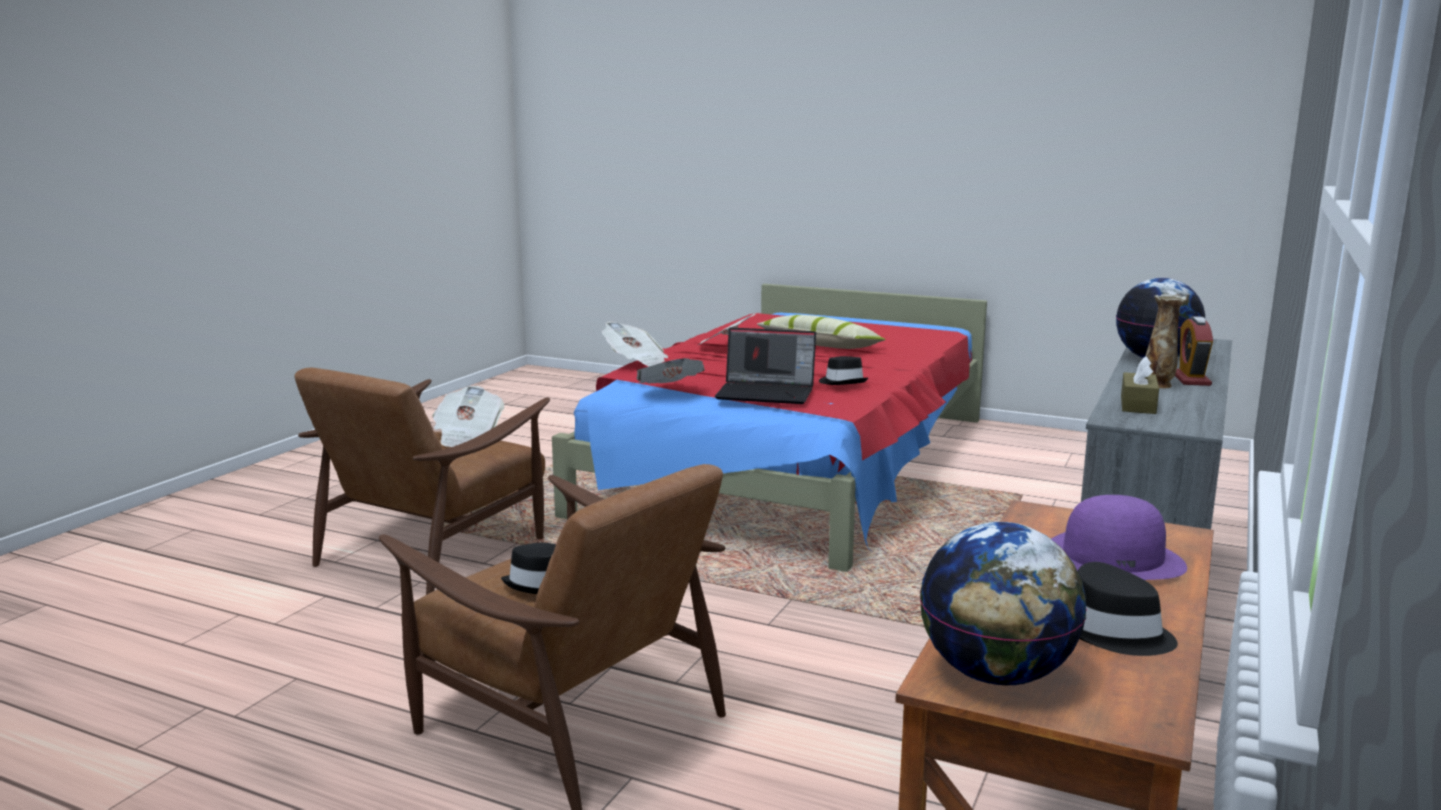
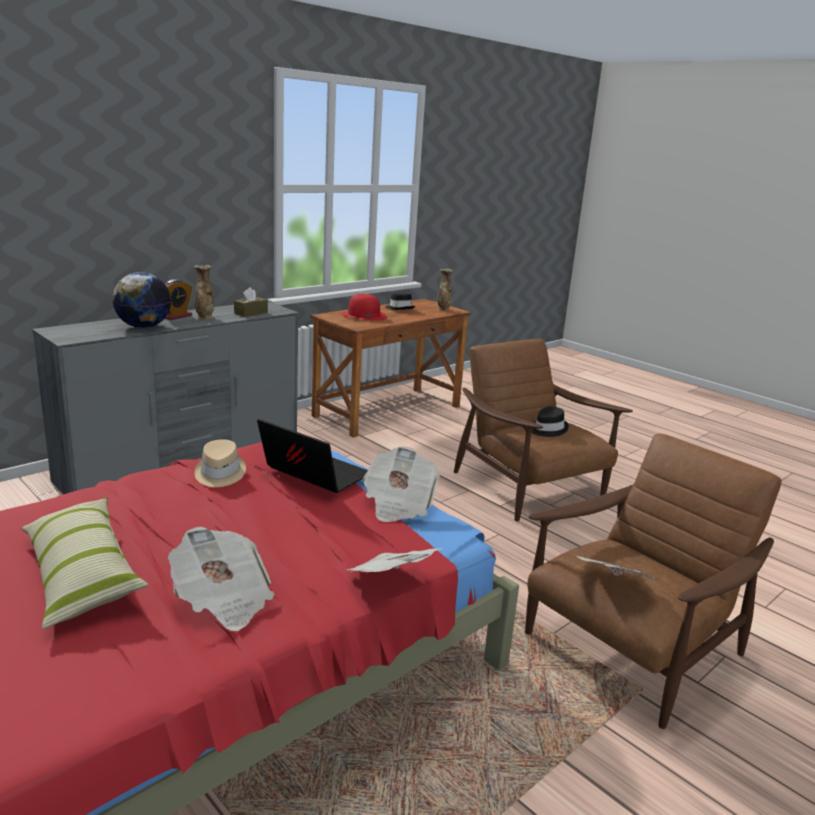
camera: 160 degrees left, 5 degrees up
(842, 382) = (219, 473): black hat -> beige hat
(995, 674) = (443, 309): globe -> vase
(1113, 559) = (363, 315): purple hat -> red hat

